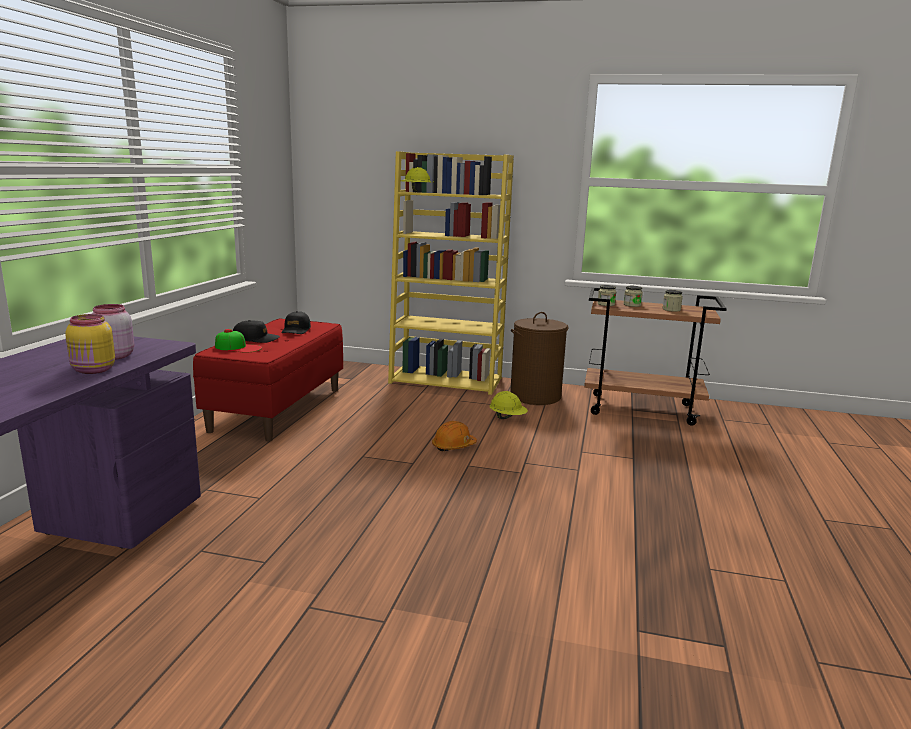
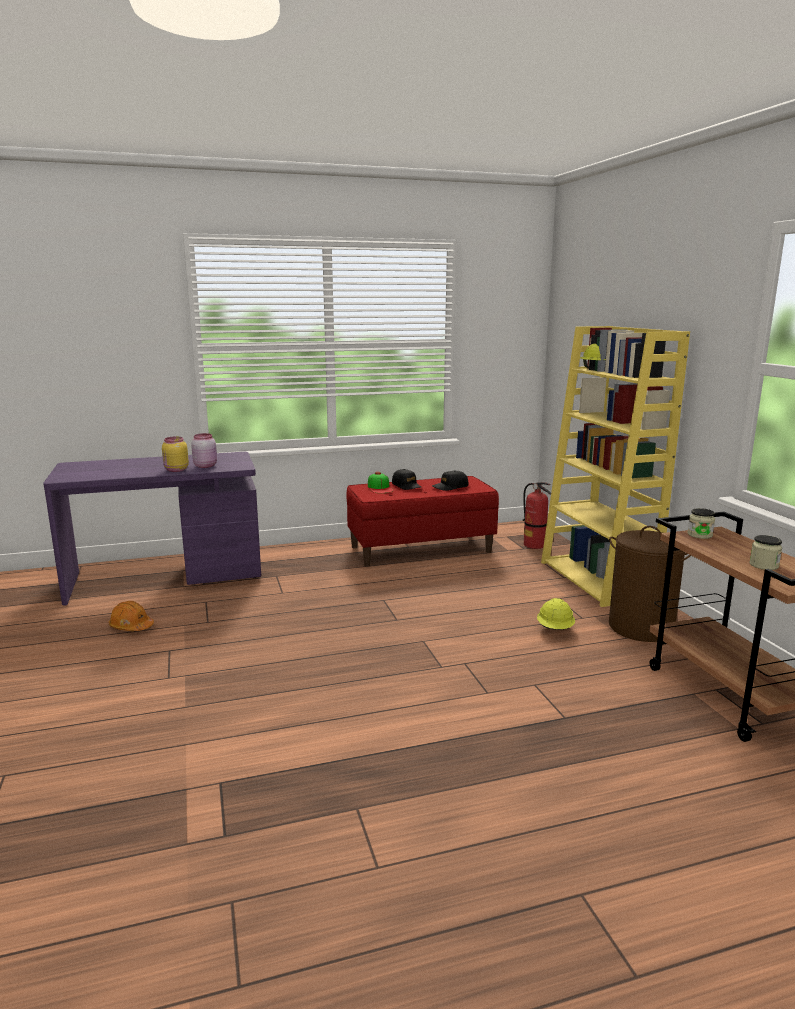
camera: 60 degrees right, 0 degrees up
(352, 374) = (534, 545): none -> fire extinguisher
(453, 446) = (452, 625): orange hard hat -> orange hard hat (131, 626)
(632, 305) = (733, 545): jar -> none

